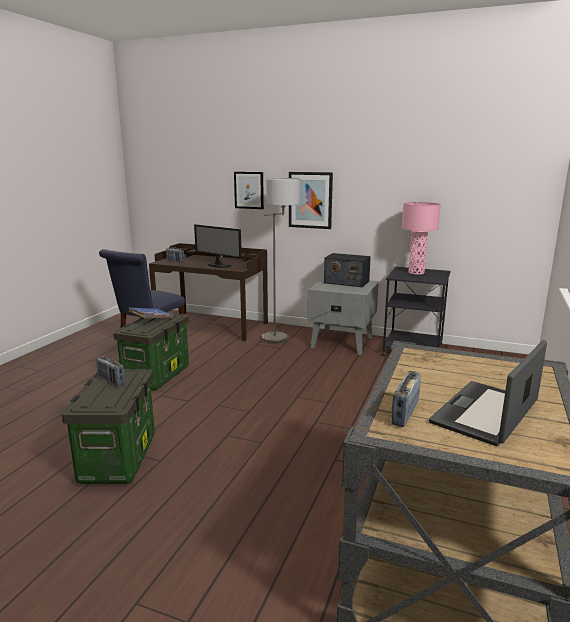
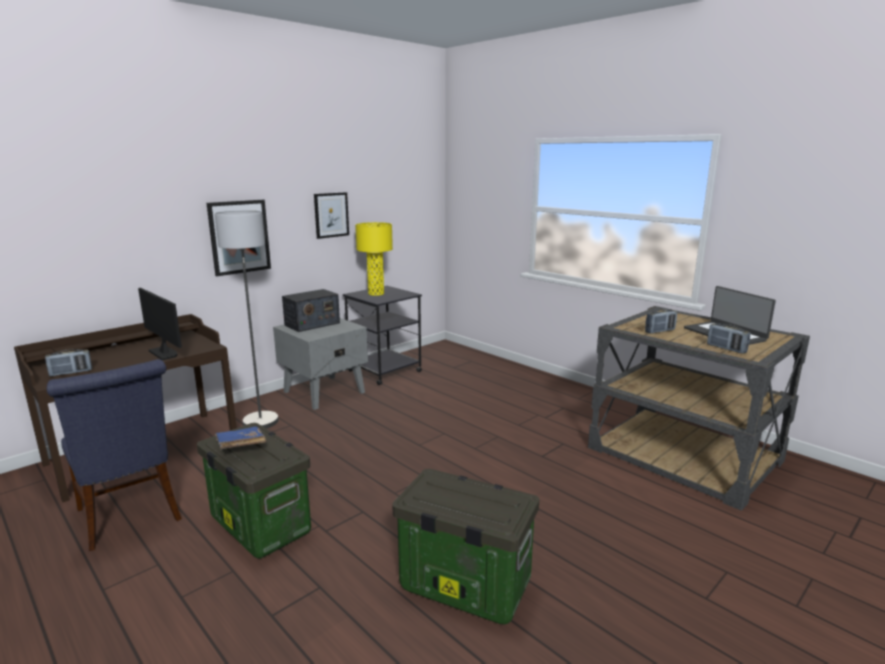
camera: 65 degrees left, 0 degrees up
(111, 380) = (444, 496): radio -> radio (660, 331)
(218, 265) = (164, 353): monitor -> monitor turned 105 degrees counterclockwise
(249, 190) = (144, 235): picture -> picture (331, 215)
(416, 272) = (376, 293): pink table lamp -> yellow table lamp

